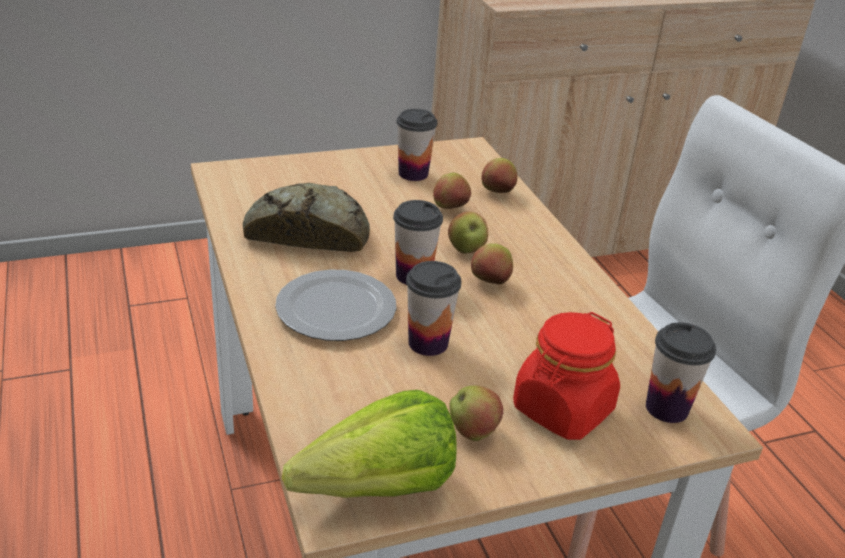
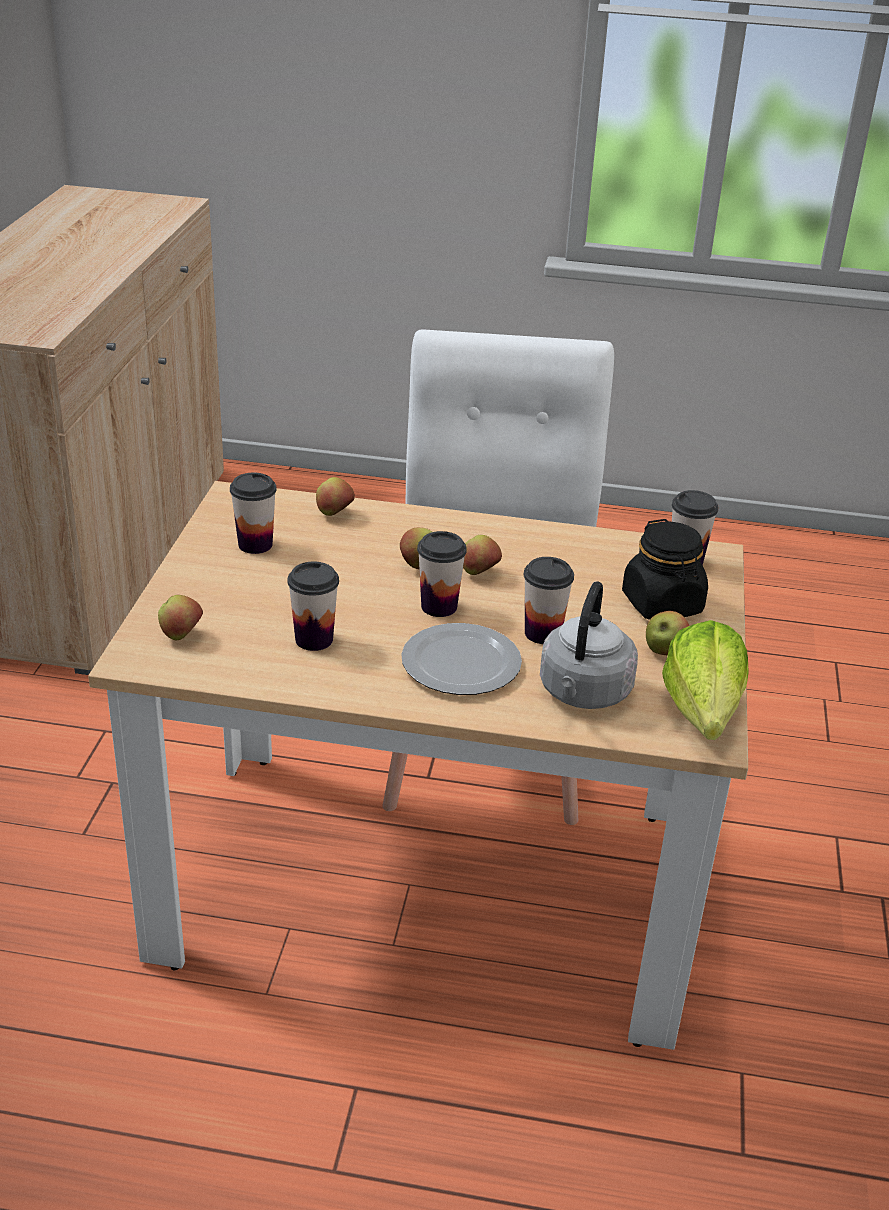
camera: 60 degrees left, 0 degrees up
(308, 231) = (314, 639): bread -> cup
(348, 393) = (583, 694): none -> grey kettle
(450, 208) = (341, 548): apple -> apple (181, 636)
(562, 410) = (662, 604): red jar -> black jar

